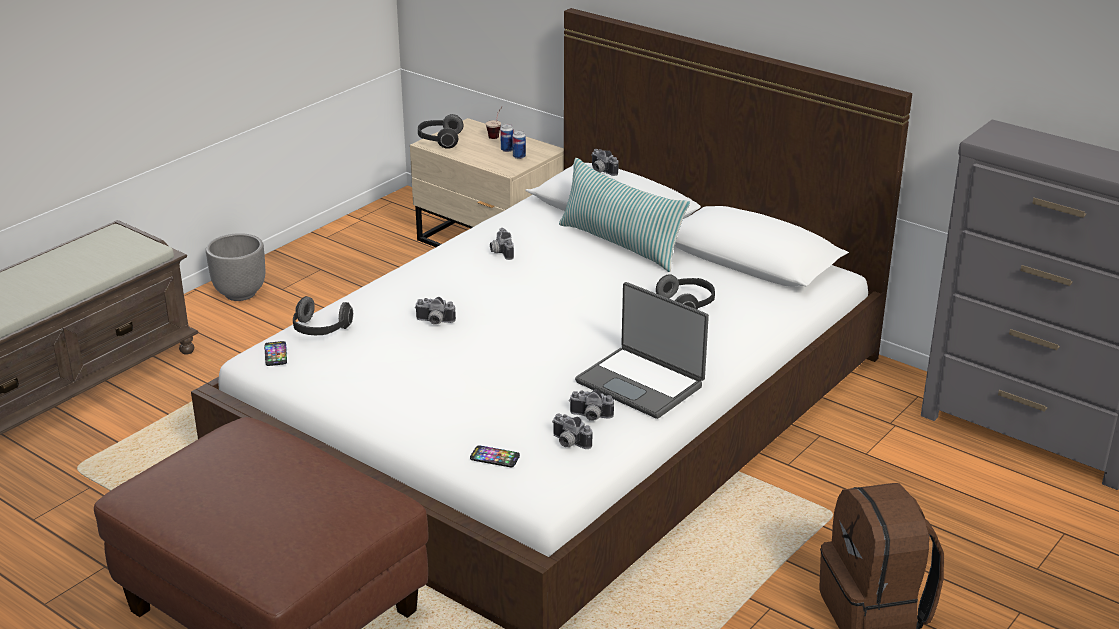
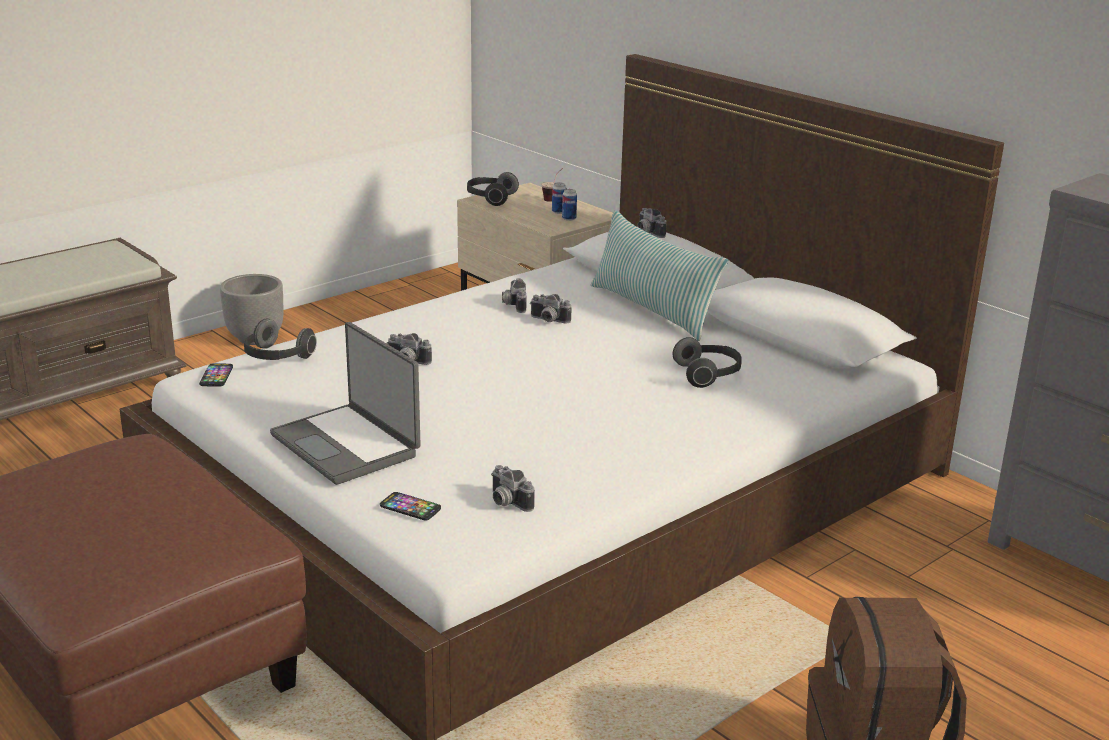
camera: 10 degrees right, 5 degrees down
(590, 417) = (545, 477): camera -> camera (548, 321)
(641, 383) = (621, 448): laptop -> laptop (347, 445)

